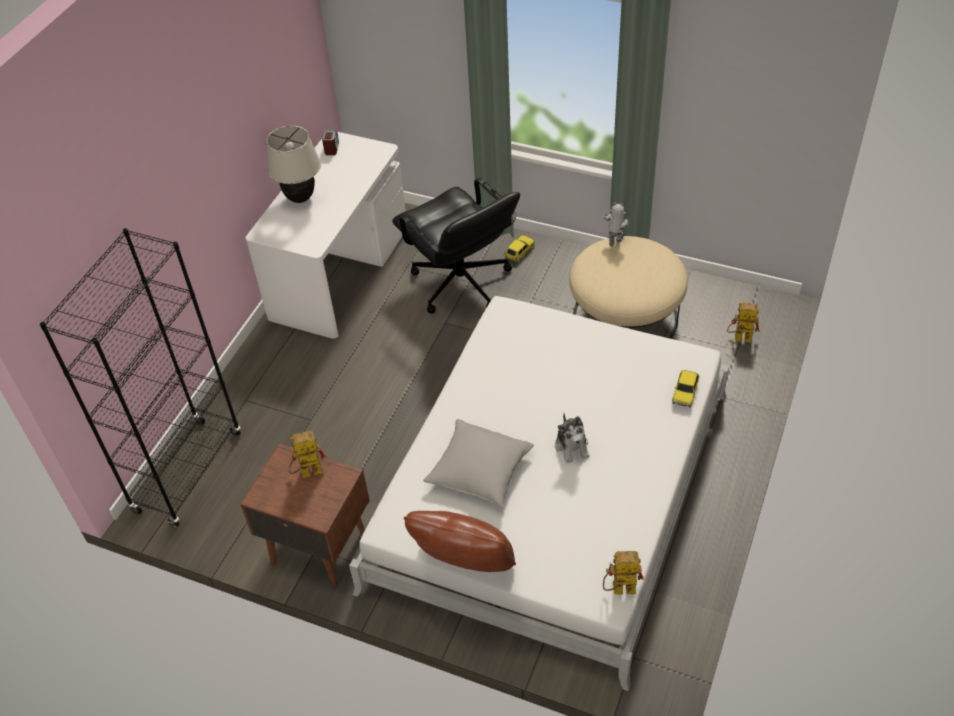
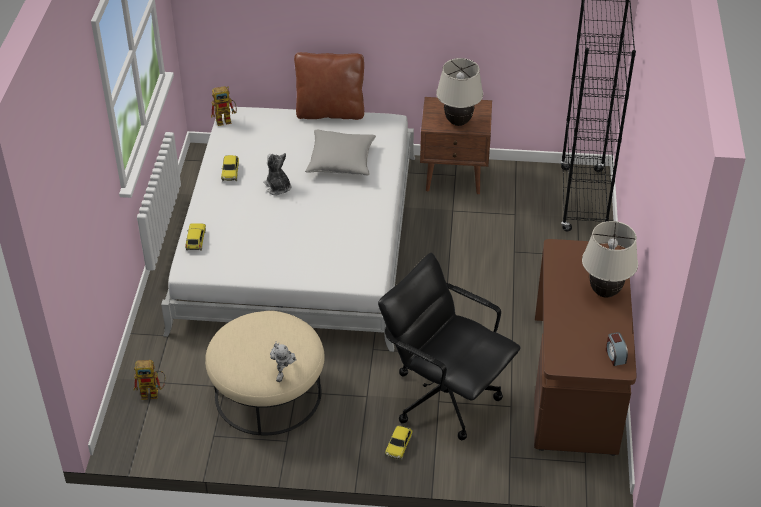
camera: 160 degrees right, 5 degrees down
(307, 473) = (458, 122): toy robot -> beige table lamp
(339, 272) = (576, 385): white desk -> brown desk
(628, 486) = (230, 172): none -> toy car

